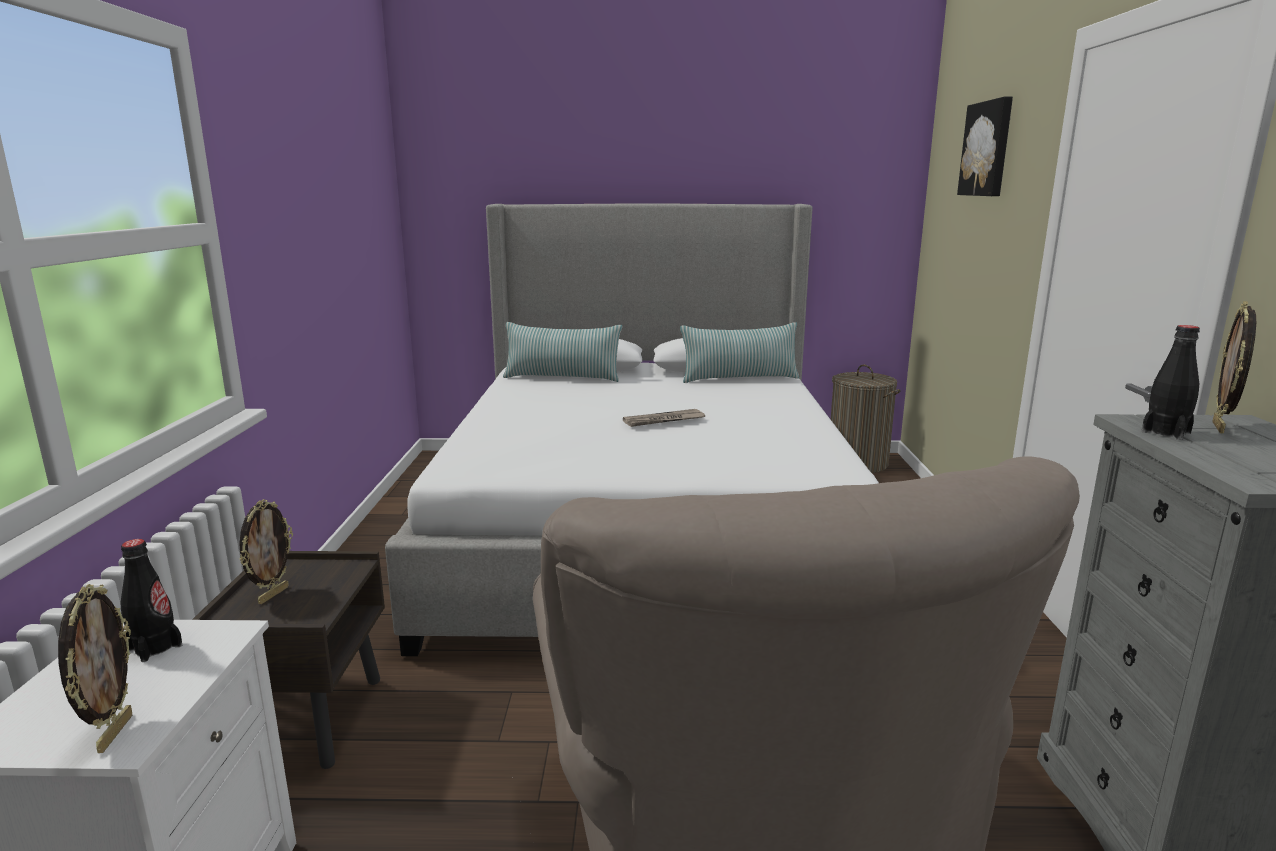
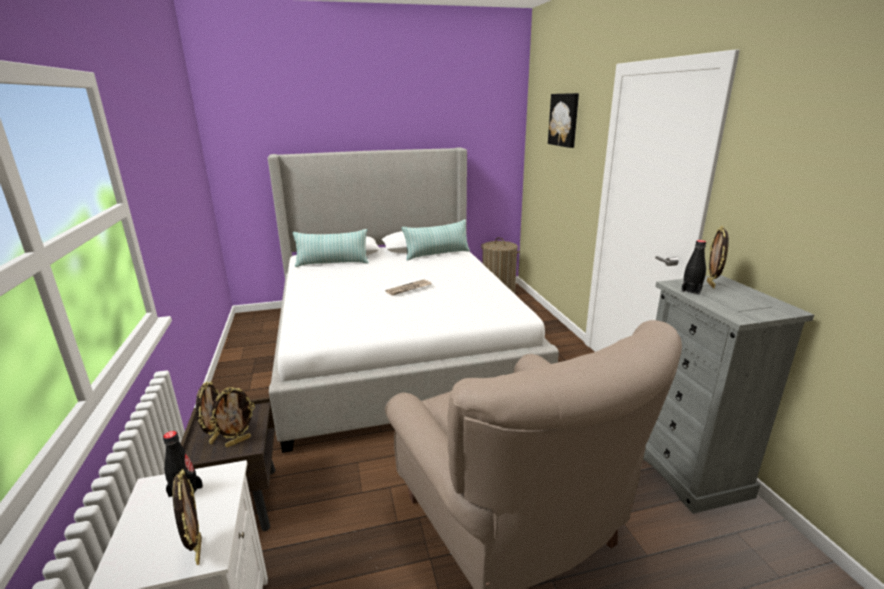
camera: 15 degrees left, 5 degrees up
(301, 607) = (238, 441): none -> picture frame

